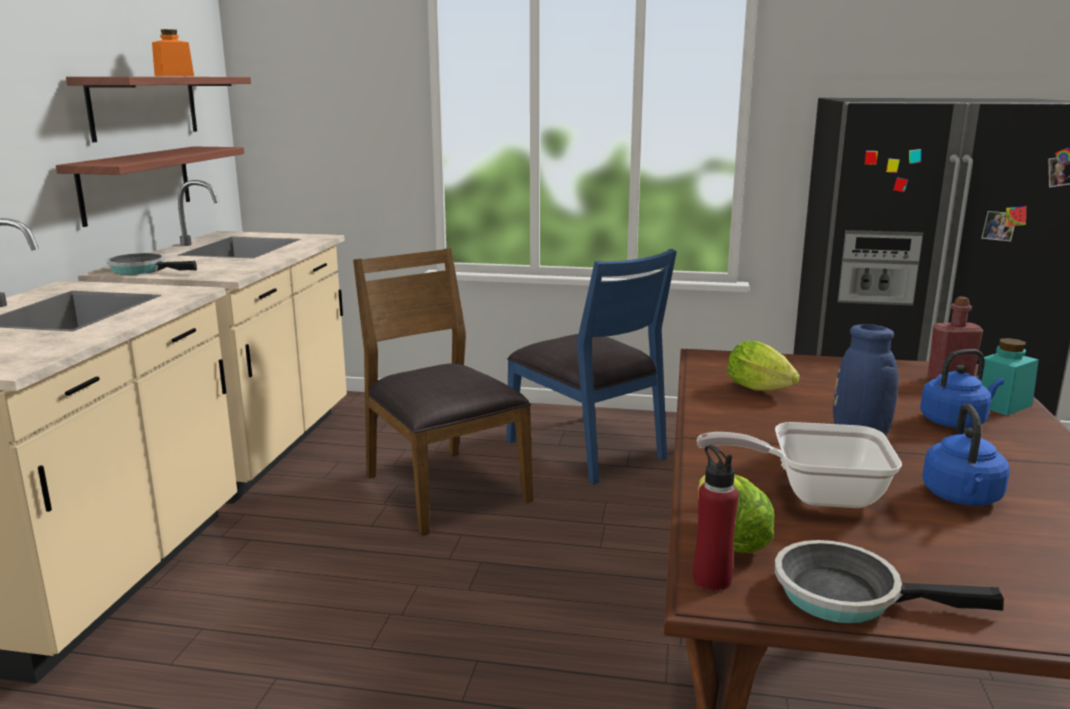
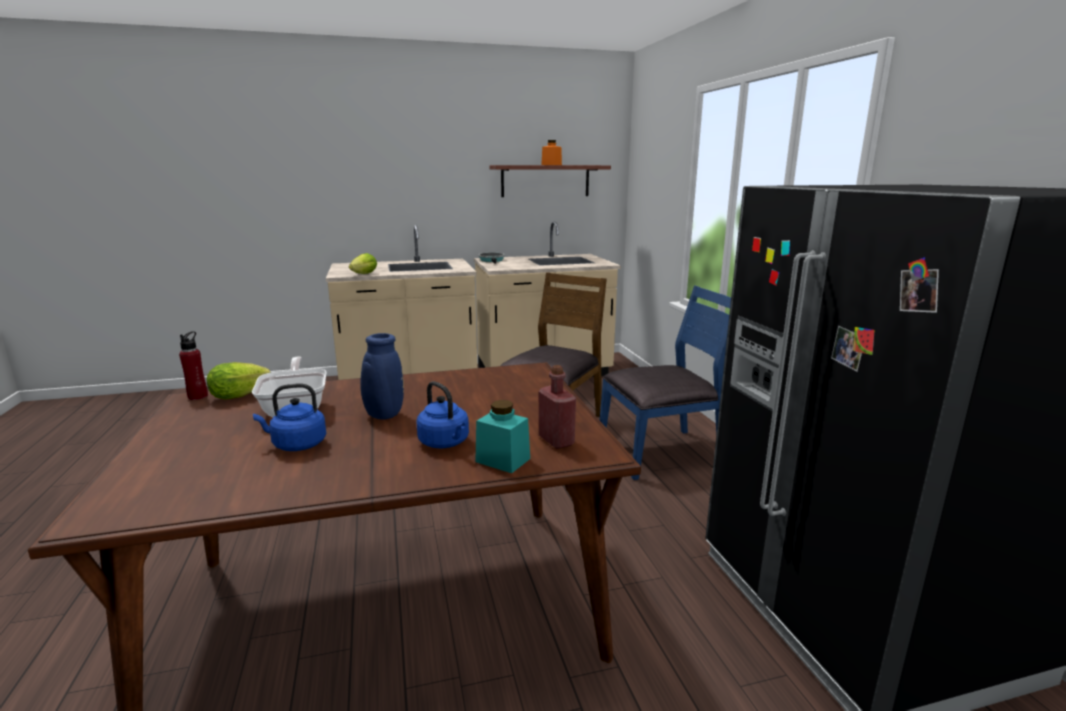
camera: 65 degrees right, 0 degrees up
(136, 184) = (530, 220): shelf -> none
(588, 449) = (661, 452): blue chair -> blue chair turned 135 degrees counterclockwise
(762, 390) = (469, 386): lettuce -> lettuce (363, 274)
(847, 595) = (177, 420): frying pan -> none

